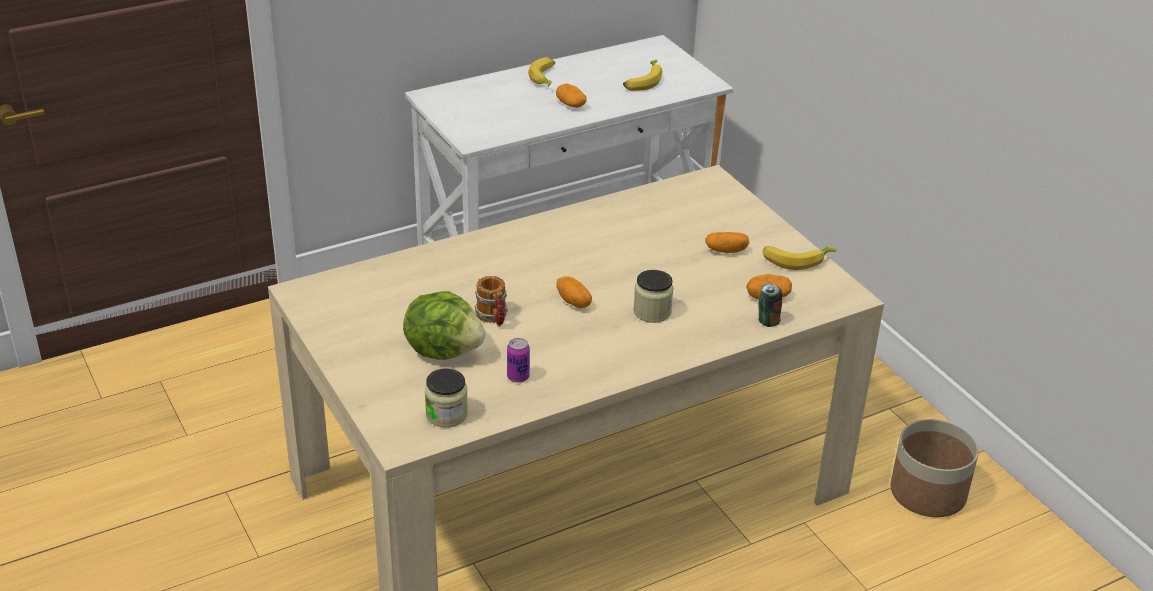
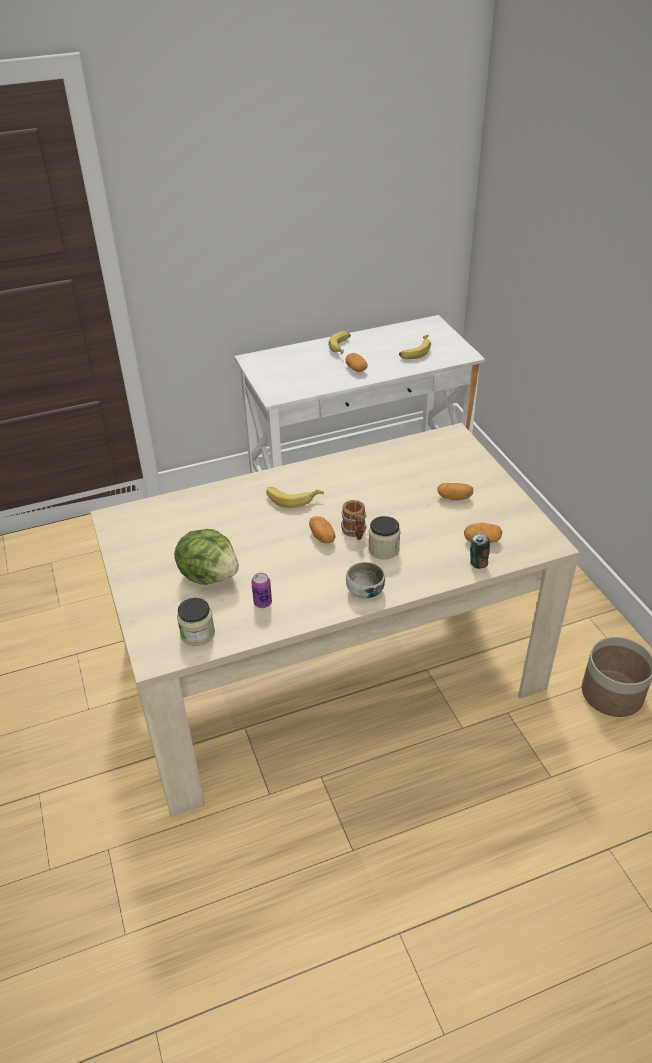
camera: 10 degrees right, 5 degrees up
(493, 318) = (255, 548): mug -> mug (355, 533)
(639, 357) = (365, 590): none -> bowl
(796, 260) = (510, 508): banana -> banana (292, 499)

